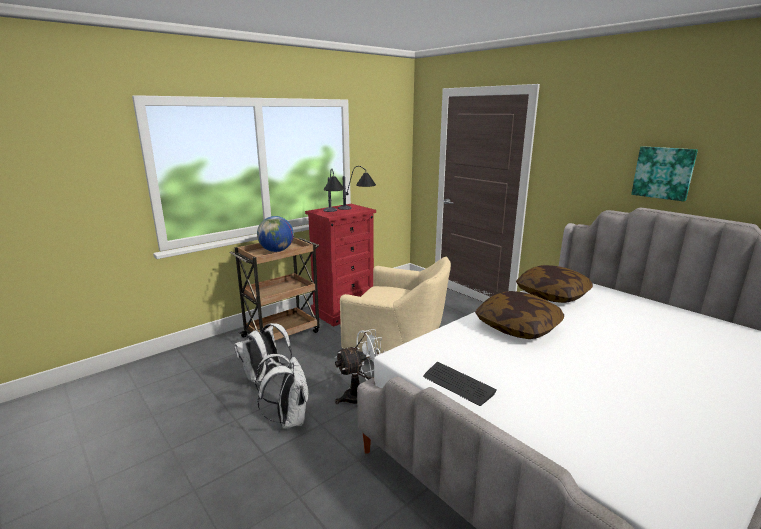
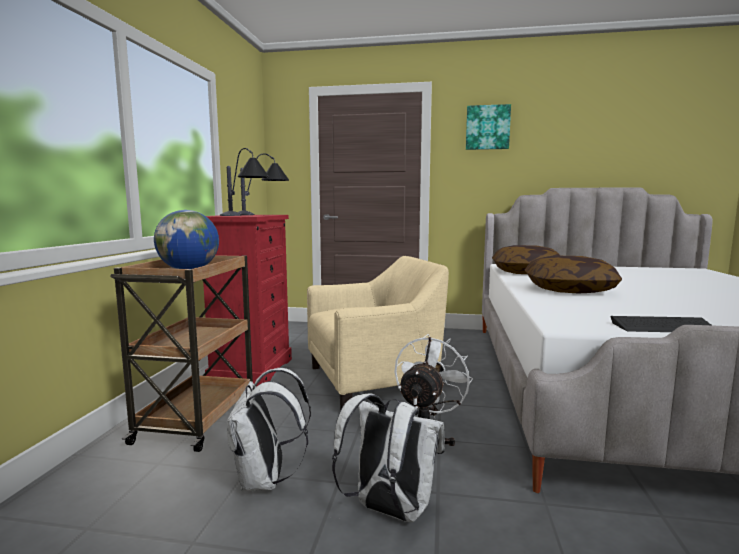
camera: 40 degrees left, 10 degrees down
(663, 173) = (560, 157): picture -> picture (487, 127)

